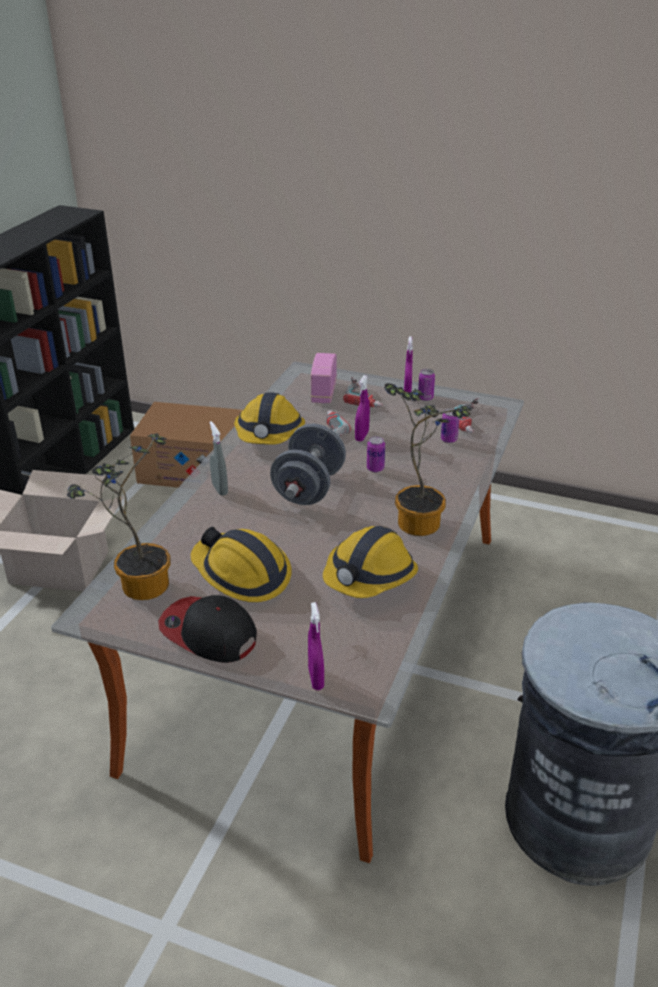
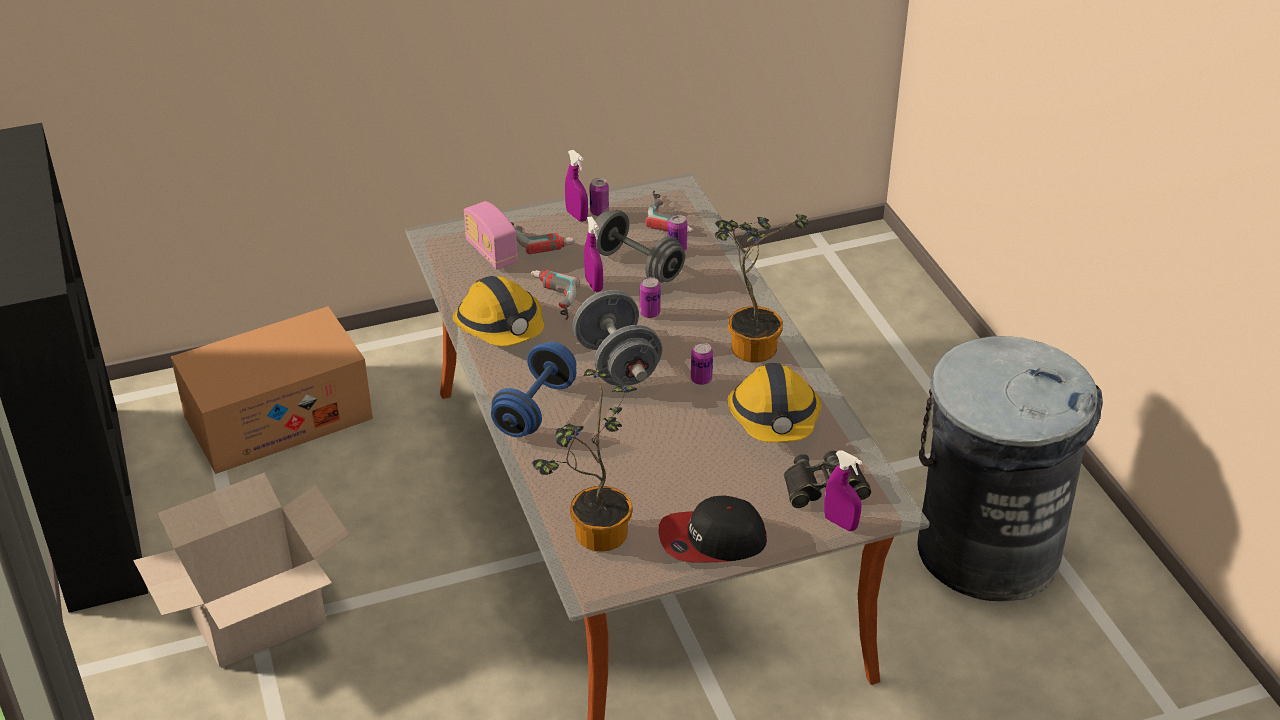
camera: 40 degrees left, 5 degrees up
(220, 489) = (535, 409): grey spray bottle -> blue dumbbell
(241, 574) = (669, 476): hard hat -> none
(340, 644) = (824, 486): none -> black binoculars
(352, 525) = (701, 379): none -> can
(407, 437) = (637, 265): none -> grey dumbbell

